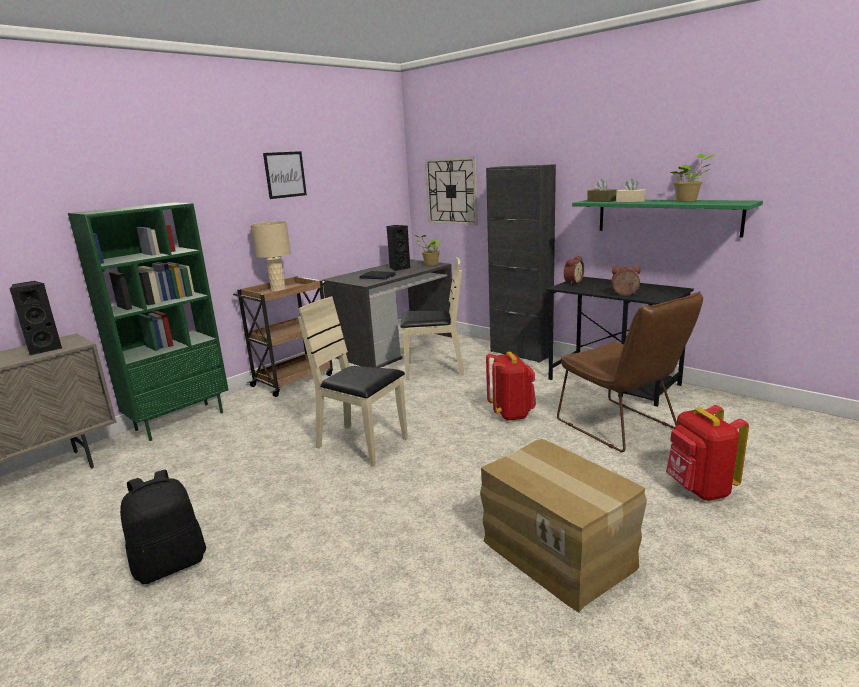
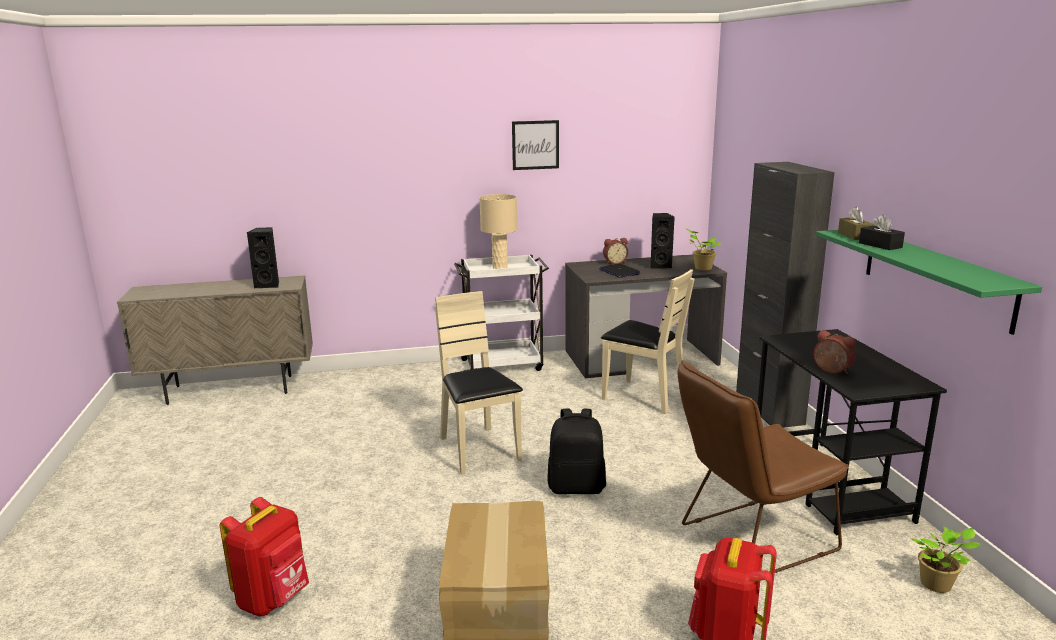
camera: 35 degrees right, 0 degrees up
(171, 564) = (251, 488): black backpack -> black backpack (576, 487)
(180, 420) = (378, 374): green bookcase -> none
(294, 380) = (503, 365): brown cart -> white cart
(451, 191) = (744, 181): wall clock -> none
(511, 414) = (652, 475): red backpack -> red backpack (274, 599)
(572, 282) = (806, 336): alarm clock -> alarm clock (614, 262)
(622, 428) = (749, 540): brown chair -> brown chair turned 60 degrees clockwise
(630, 201) = (880, 245): beige tissue box -> black tissue box
(688, 201) = (945, 262): potted plant -> potted plant (938, 585)

